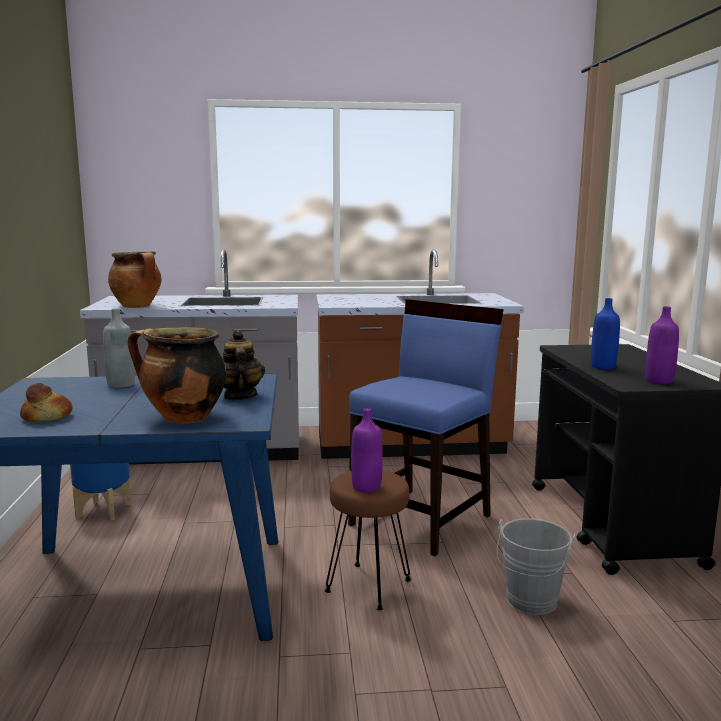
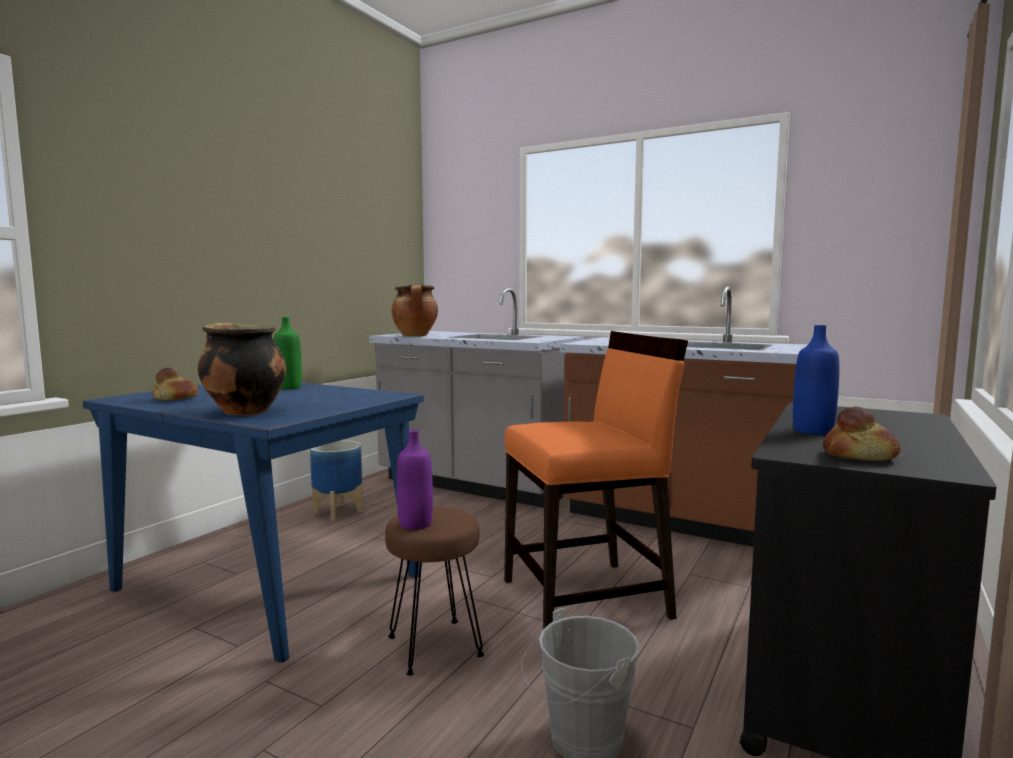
camera: 35 degrees right, 5 degrees down
(121, 384) = (288, 387): grey bottle -> green bottle
(239, 396) = (335, 404): teapot -> none
(422, 519) = (587, 598): blue chair -> orange chair
(659, 381) = (860, 456): purple bottle -> bread

